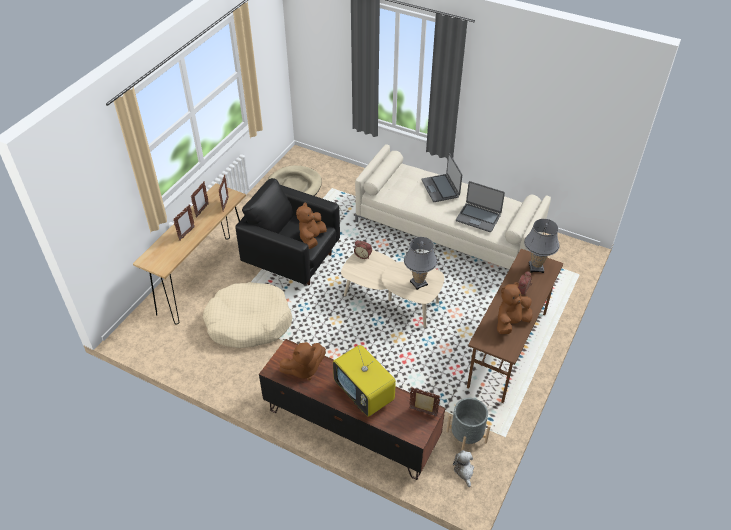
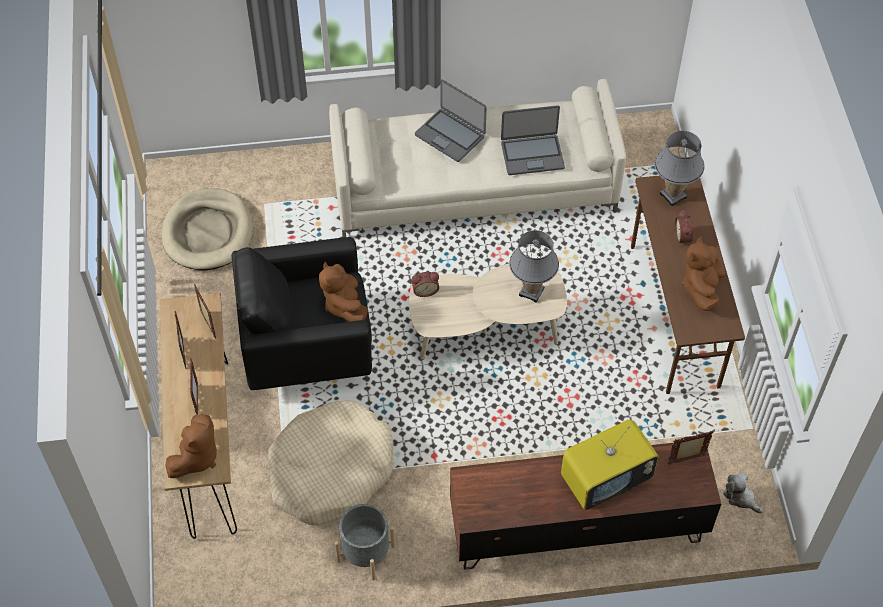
camera: 35 degrees left, 10 degrees up
(303, 369) = (508, 493): brown plush toy -> brown plush toy (196, 458)
(364, 394) = (605, 480): television -> television turned 45 degrees counterclockwise
(466, 436) = (712, 455): grey planter -> grey planter (366, 553)

